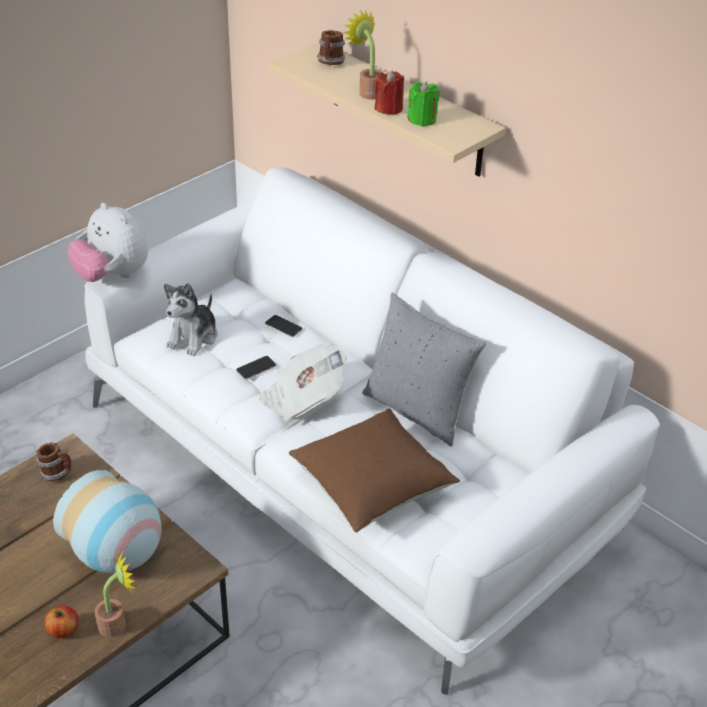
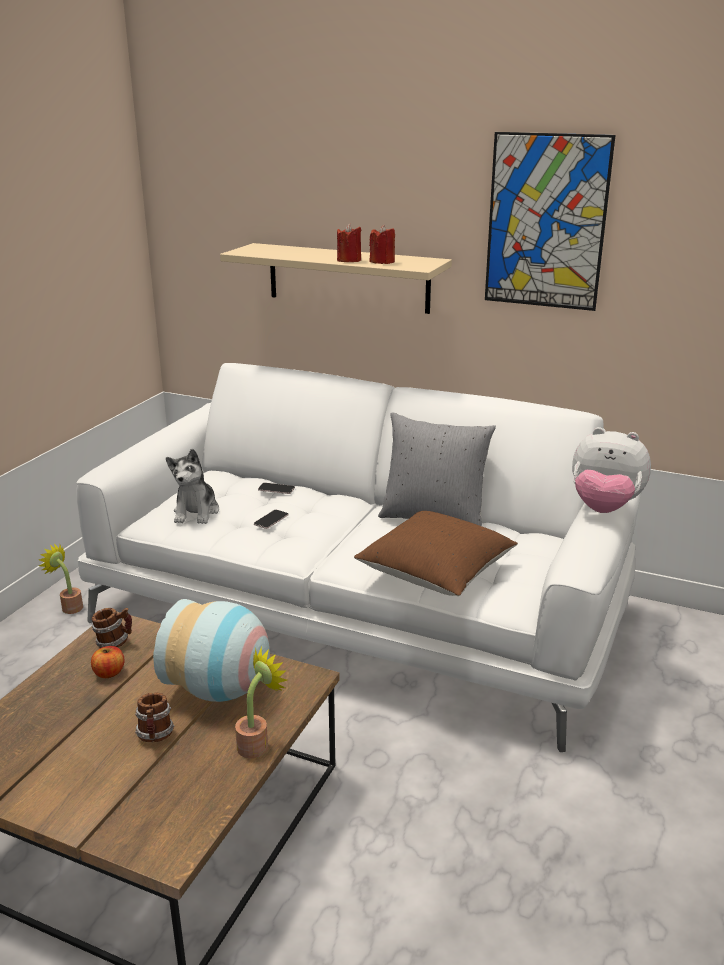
camera: 20 degrees left, 15 degrees down
(63, 630) = (202, 765): apple -> apple (109, 673)
(112, 275) = (103, 469): plush toy -> plush toy (604, 508)
(302, 399) = (328, 531): newspaper -> none
(331, 63) = (274, 249): mug -> mug (155, 736)
(367, 92) = (321, 256): potted plant -> potted plant (69, 607)
(422, 119) = (382, 262): green candle -> red candle
(603, 122) = (546, 222): none -> picture

